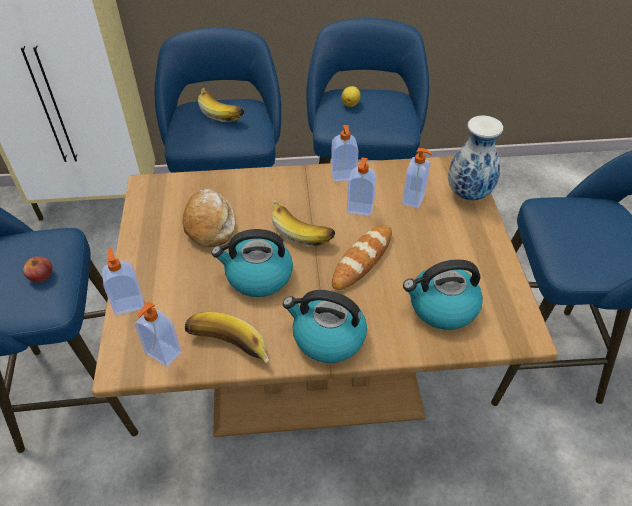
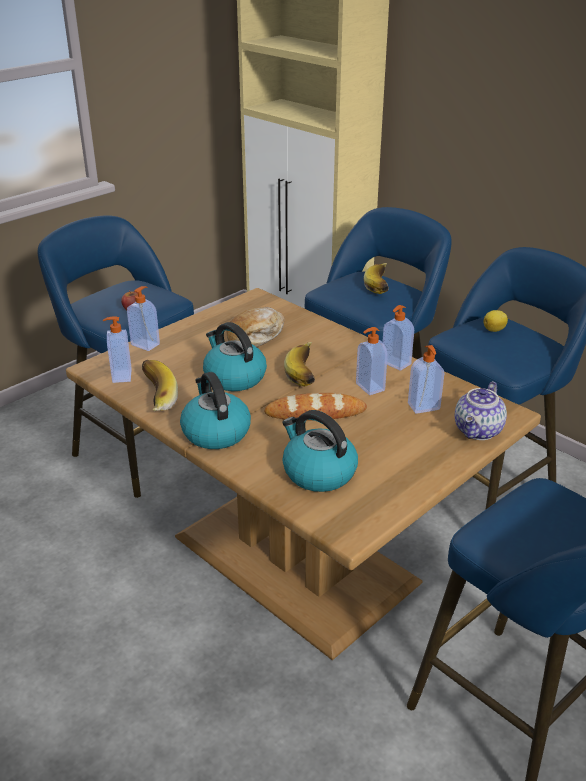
camera: 50 degrees right, 15 degrees down
(468, 193) = (479, 431): vase -> teapot

